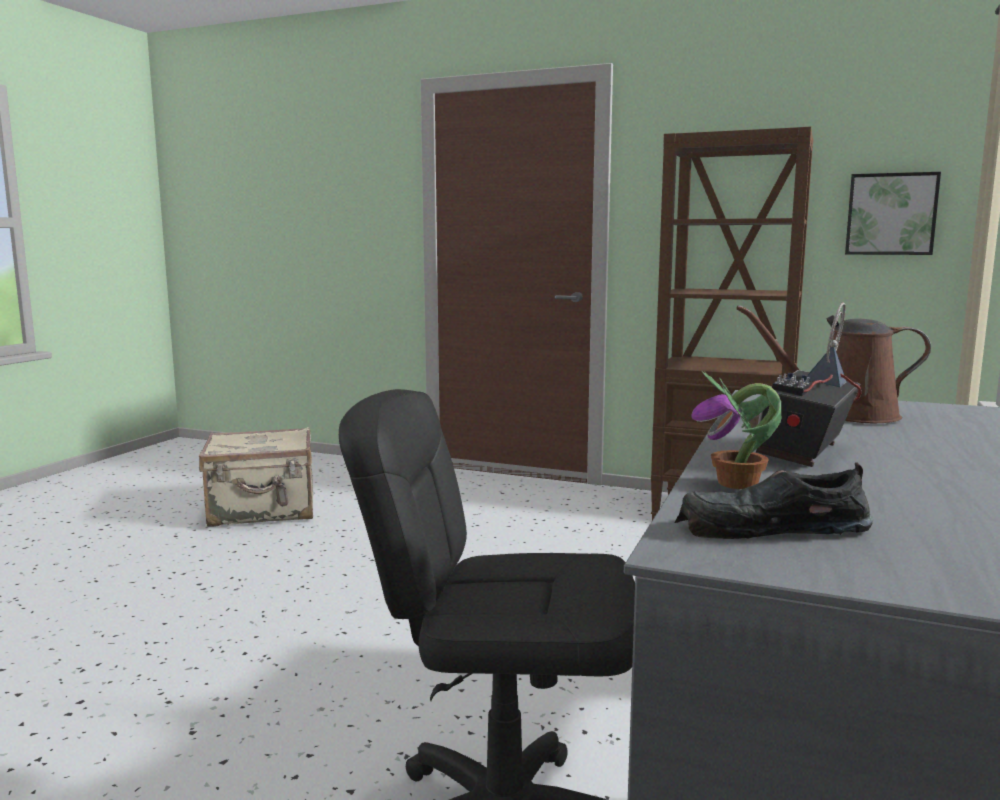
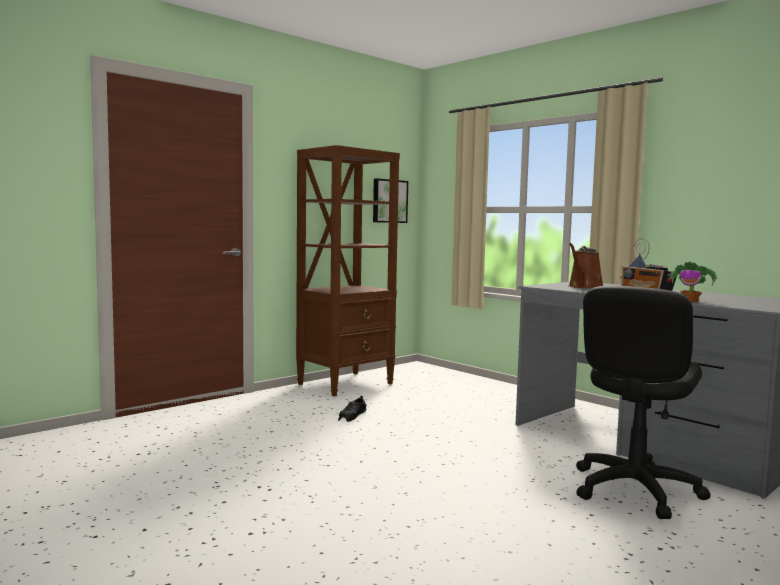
camera: 65 degrees left, 5 degrees down
(263, 511) = (97, 490): beige suitcase -> none
(770, 528) = (741, 304): black shoe -> black shoe (352, 415)

